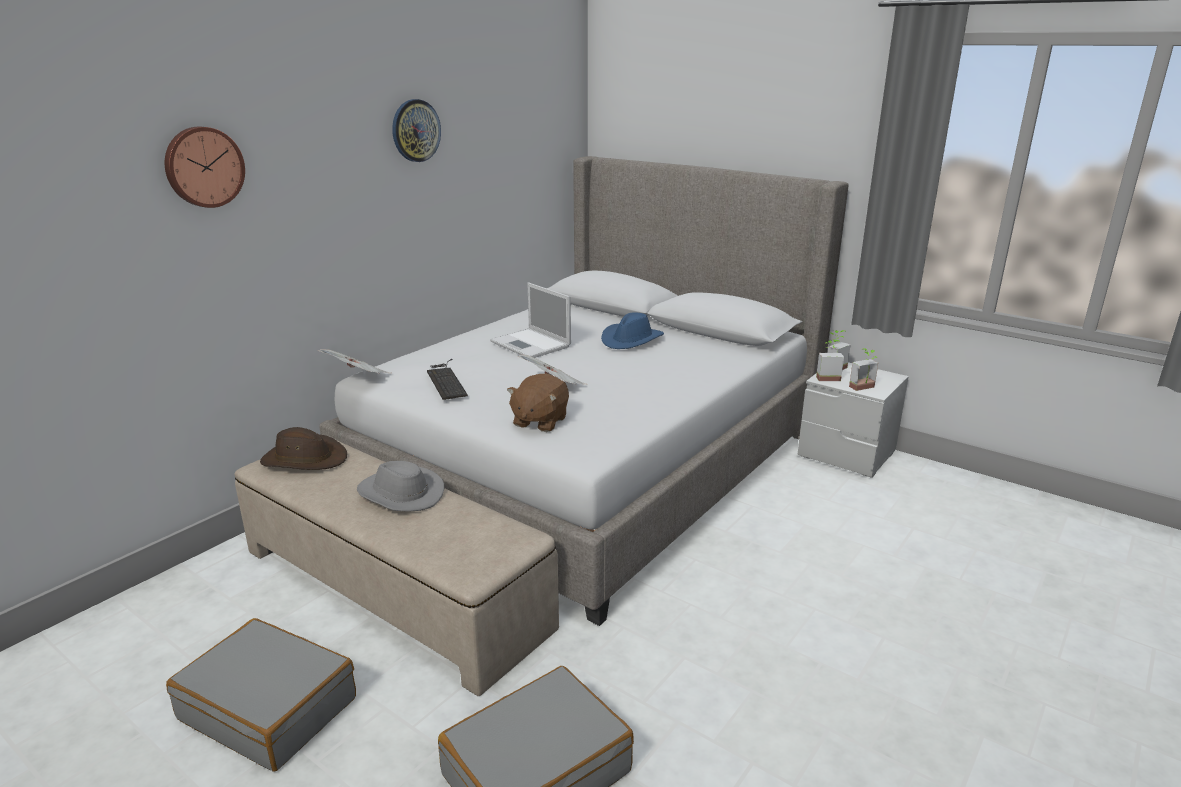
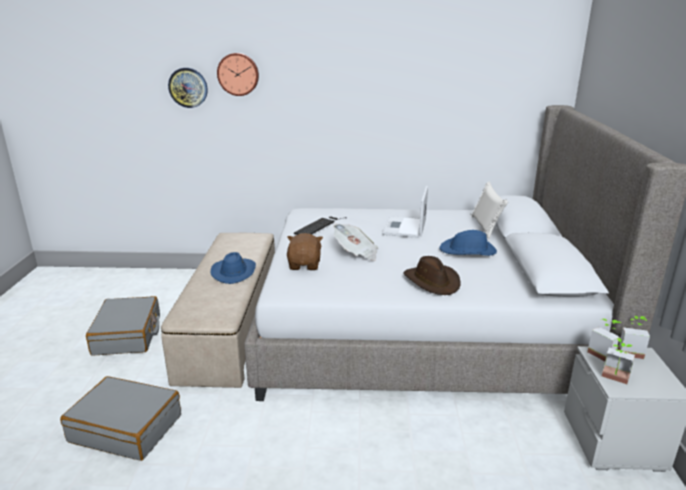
camera: 55 degrees right, 0 degrees up
(304, 459) = (242, 240): brown hat -> brown hat (432, 281)
(357, 378) = (295, 209): newspaper -> none
(400, 494) = (233, 272): grey hat -> blue hat
(415, 130) = (386, 68): wall clock -> wall clock (188, 87)
(539, 421) = (305, 265): brown plush toy -> brown plush toy turned 105 degrees clockwise
(590, 315) = (486, 227): none -> white pillow

